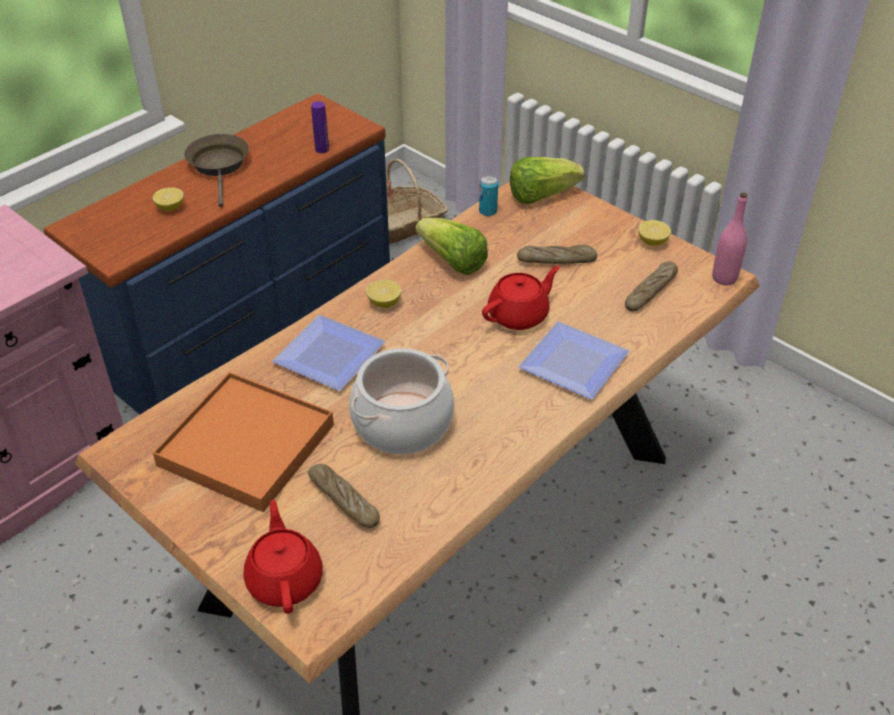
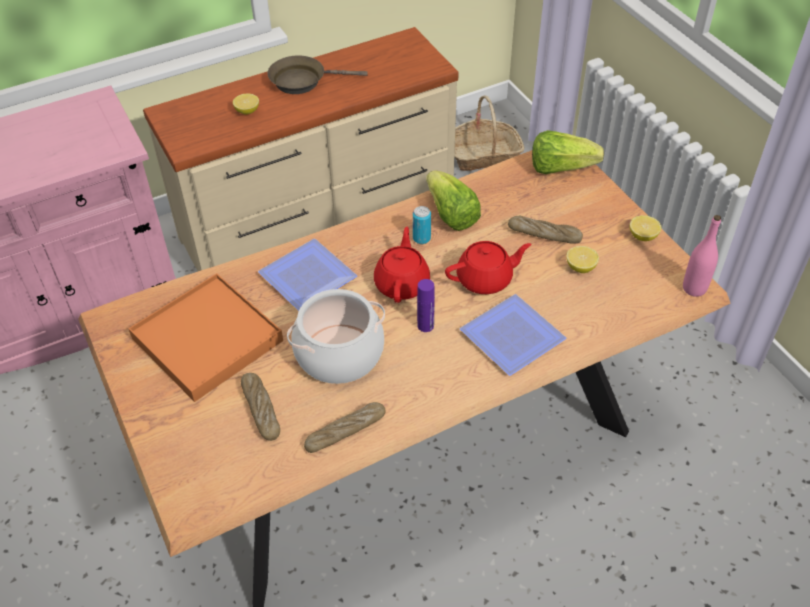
camera: 20 degrees right, 5 degrees up
(219, 166) = (302, 81): brown frying pan -> brown frying pan turned 105 degrees counterclockwise
(252, 326) = (319, 220): blue dresser -> beige dresser
(285, 579) = (185, 464): red teapot -> red teapot (402, 283)
(322, 149) = (394, 82): purple bottle -> purple bottle (425, 325)
(384, 303) = (375, 240): lemon -> lemon (580, 267)
(488, 211) = (505, 173): can -> can (421, 238)
(650, 291) = (617, 285): bread -> bread (345, 432)

